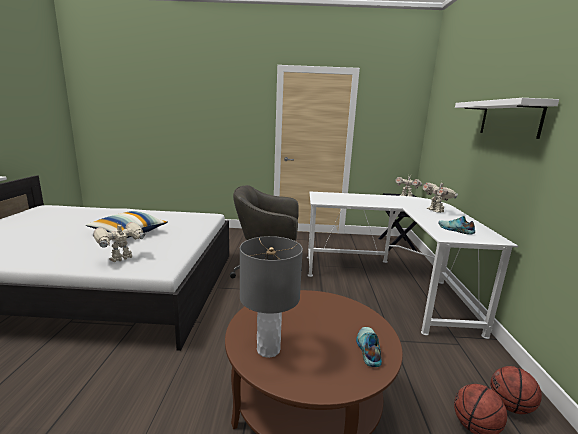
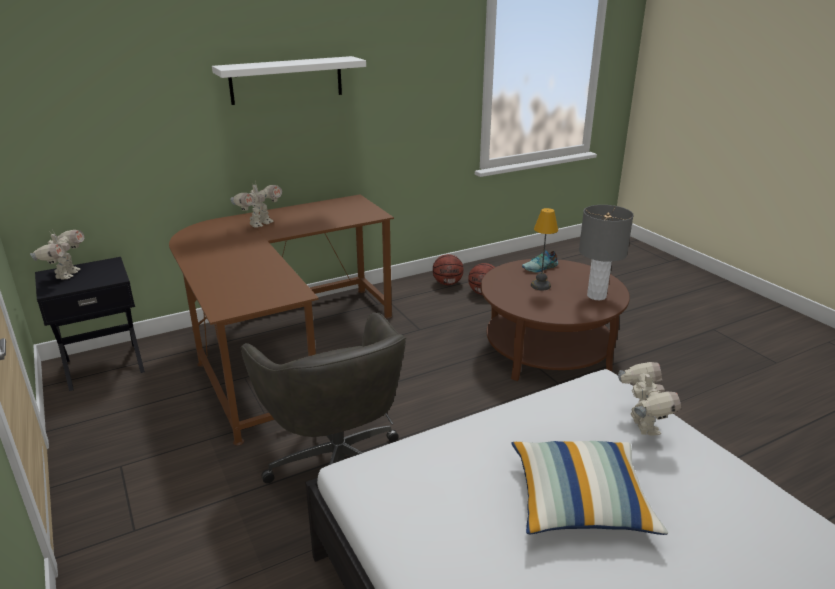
camera: 120 degrees left, 10 degrees up
(122, 259) = (642, 426): toy robot -> toy robot turned 105 degrees counterclockwise
(322, 326) = (540, 286): none -> table lamp
(391, 282) = (281, 348): white desk -> brown desk
(455, 230) = (342, 213): shoe -> none

